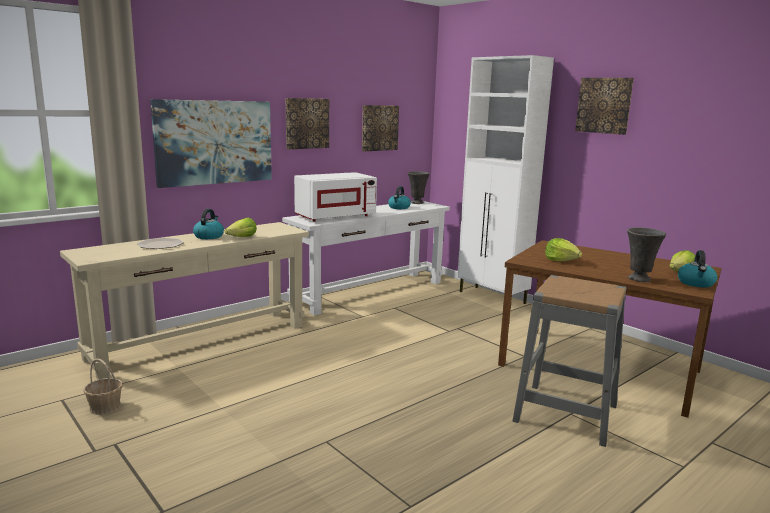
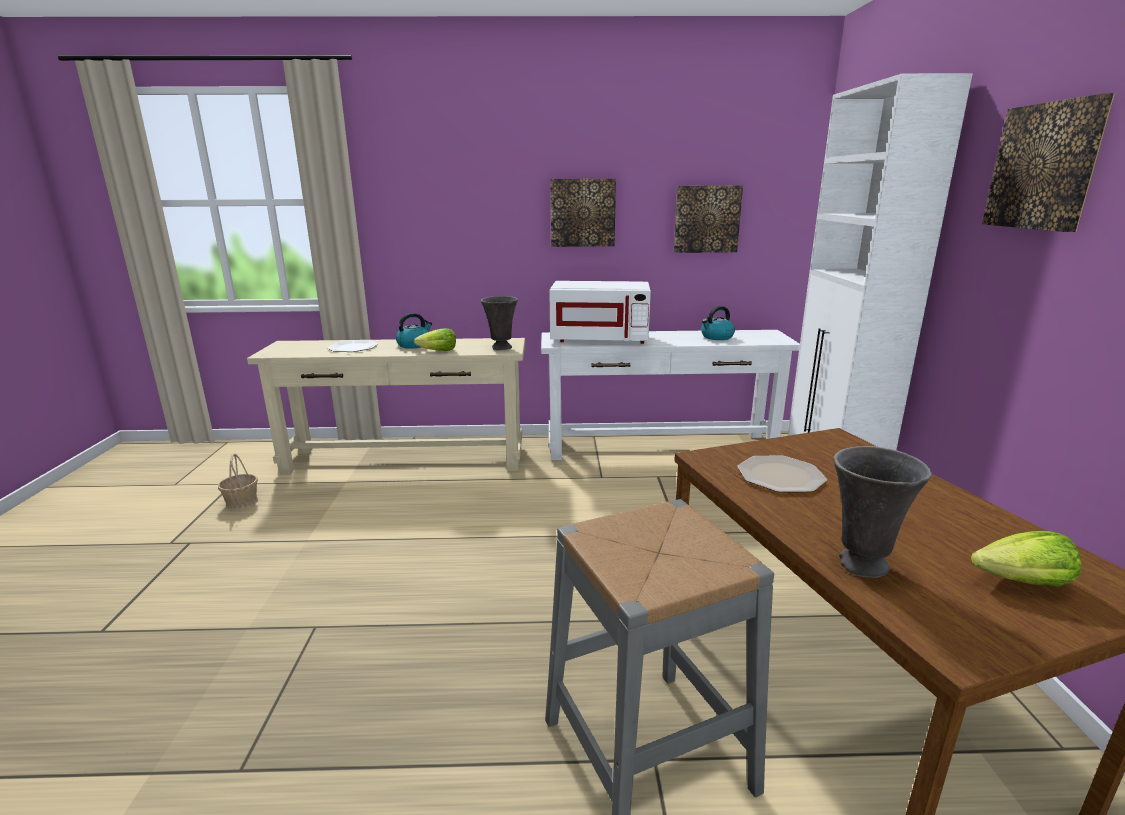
camera: 40 degrees right, 5 degrees up
(214, 142) = (454, 235): picture -> none
(417, 203) = (761, 333): grey vase -> grey vase (501, 348)
(561, 260) = (781, 475): lettuce -> plate
(696, 283) = (1005, 626): kettle -> none

